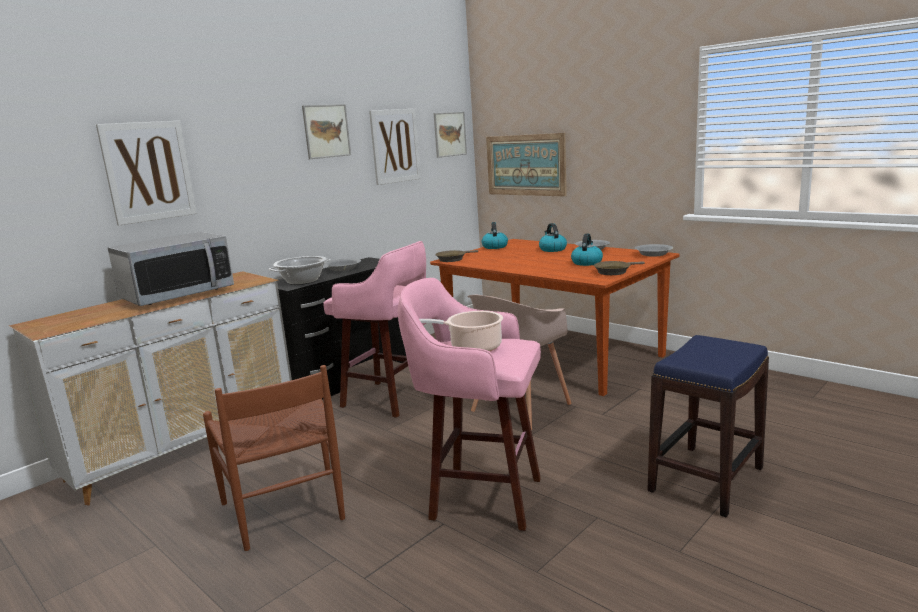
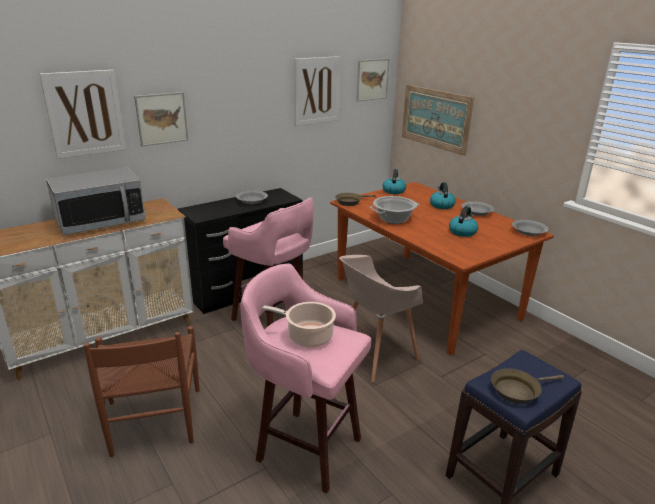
camera: 10 degrees right, 10 degrees up
(303, 281) = (213, 212): cooking pot -> cooking pot (393, 219)
(326, 131) = (251, 77): picture -> picture (162, 118)
(614, 271) = (481, 251): brown frying pan -> brown frying pan (517, 390)

